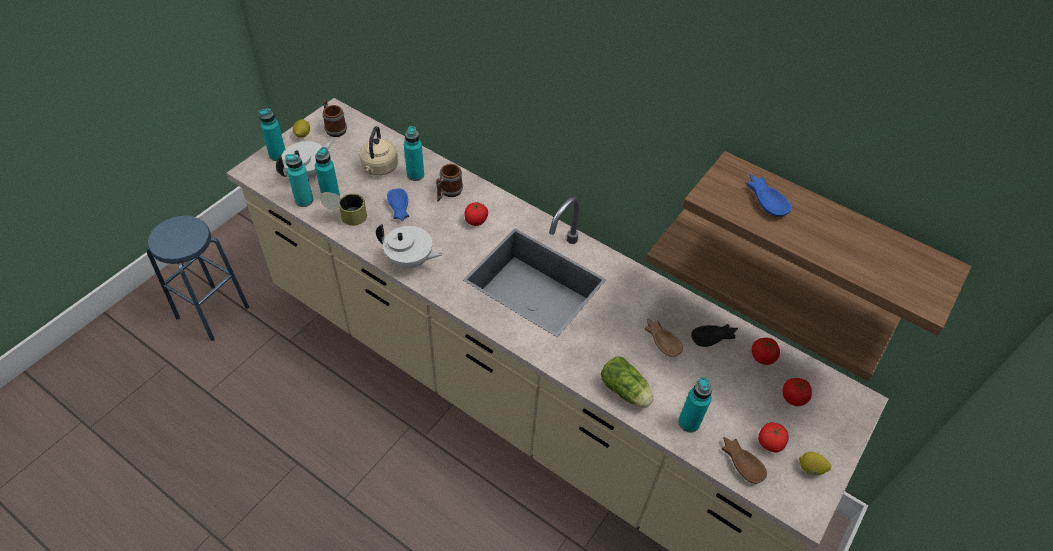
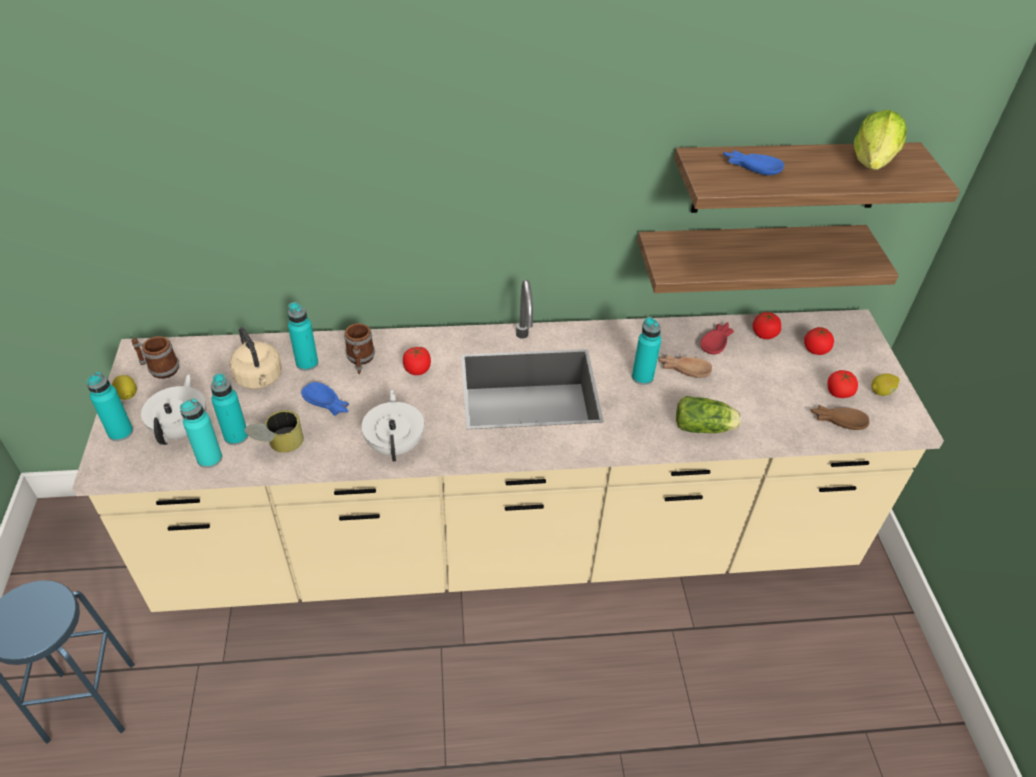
camera: 40 degrees left, 5 degrees down
(410, 261) = (395, 444): white teapot -> white teapot turned 75 degrees counterclockwise
(689, 423) = (773, 418): turquoise bottle -> turquoise bottle (642, 377)
(714, 338) = (717, 342): black bowl -> red bowl
(888, 256) = (872, 163): none -> lettuce

